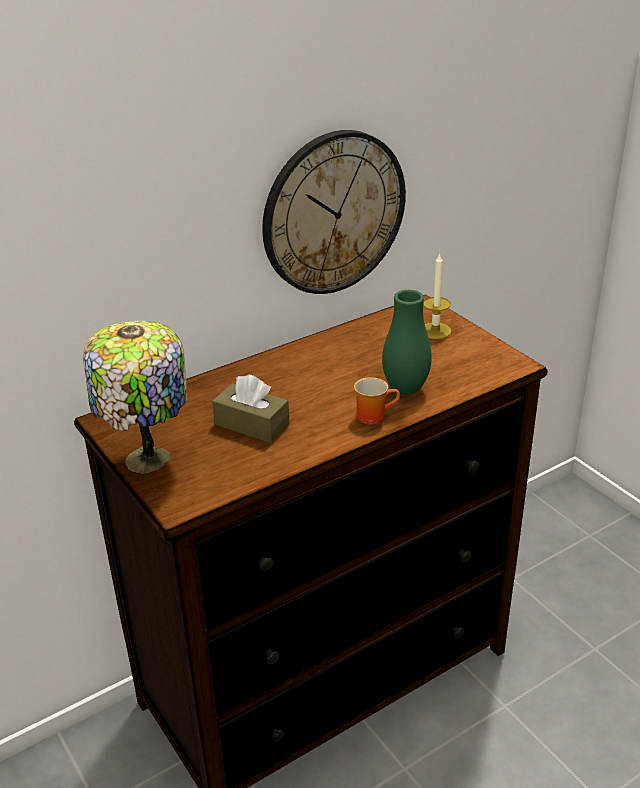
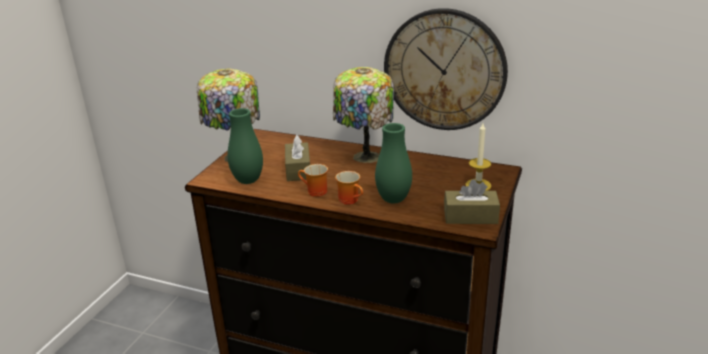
camera: 55 degrees right, 5 degrees down
(229, 472) = (248, 180): none -> green vase
(284, 369) = (364, 157): none -> table lamp
(324, 433) = (314, 192): none -> mug
(490, 360) = (470, 216): none -> brown tissue box

